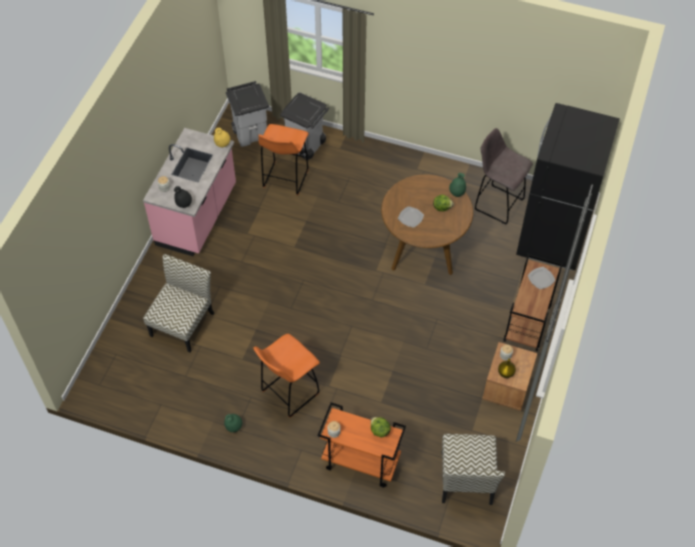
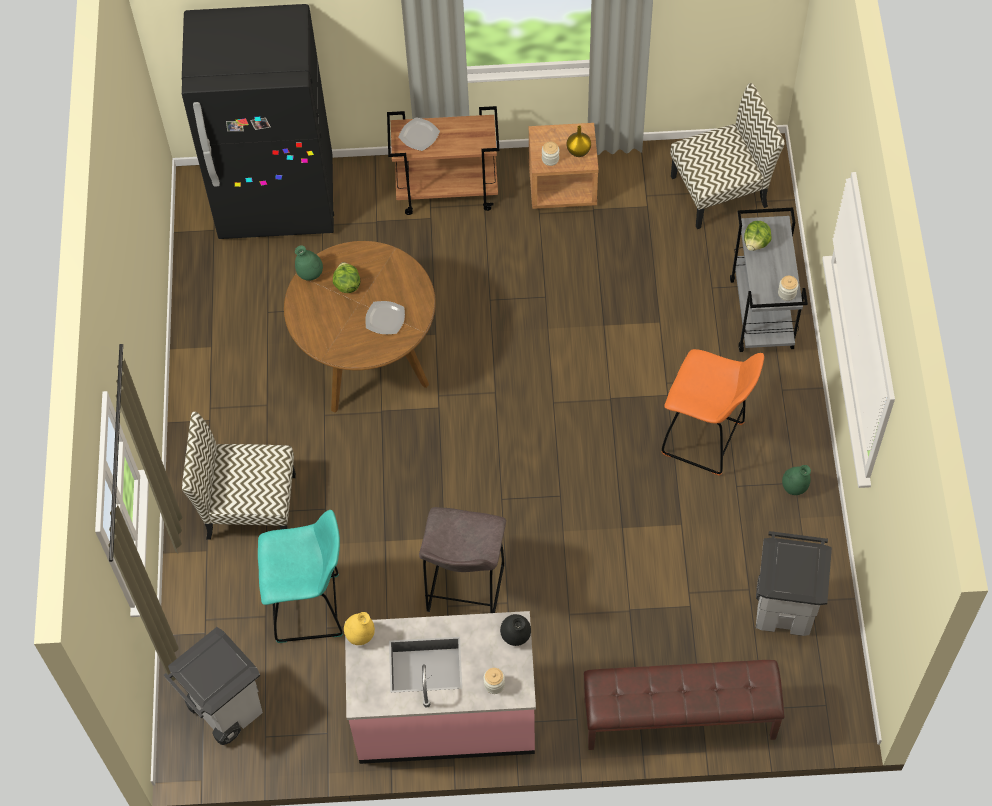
camera: 110 degrees left, 5 degrees up
(134, 313) = (679, 719): none -> brown bench
(182, 323) = (662, 636): chair -> chair (249, 506)
(285, 180) = (311, 608): orange stool -> turquoise stool
(306, 147) = (222, 605): grey trash can -> grey trash can (785, 608)
(360, 462) = (762, 314): orange cart -> grey cart
(497, 203) = (239, 287): grey stool -> grey stool (465, 591)

